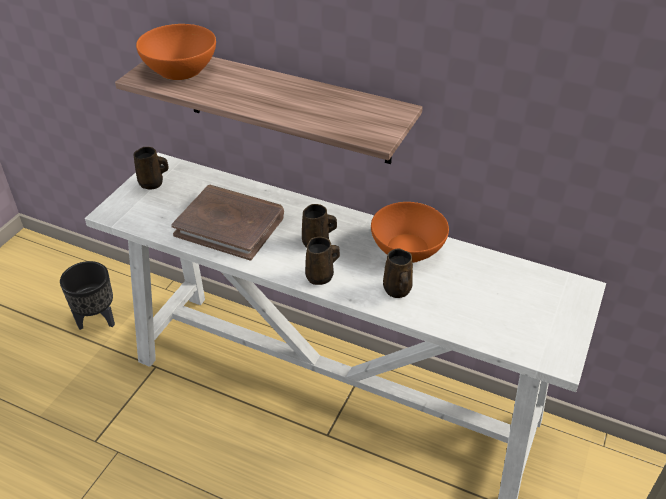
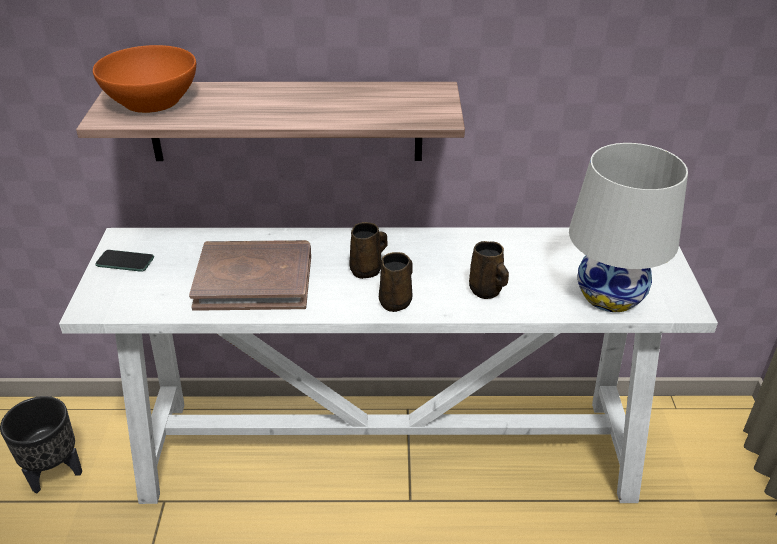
camera: 25 degrees left, 5 degrees down
(153, 183) = (125, 262): brown mug -> phone
(408, 248) = (466, 249): orange bowl -> none
(499, 328) = (610, 295): none -> white table lamp

